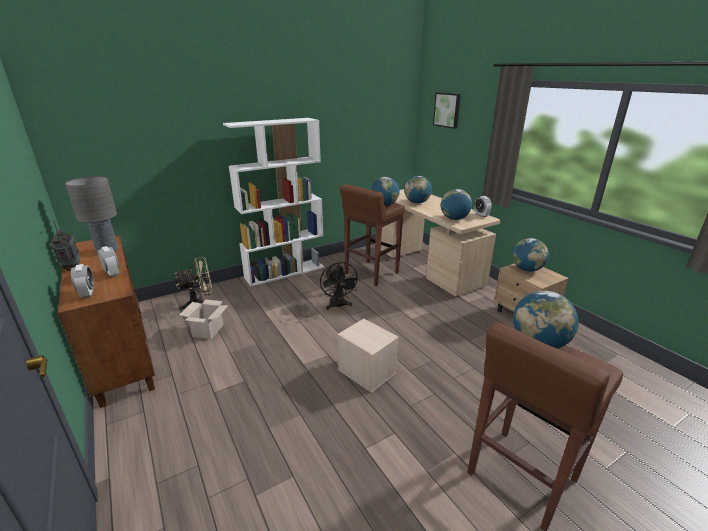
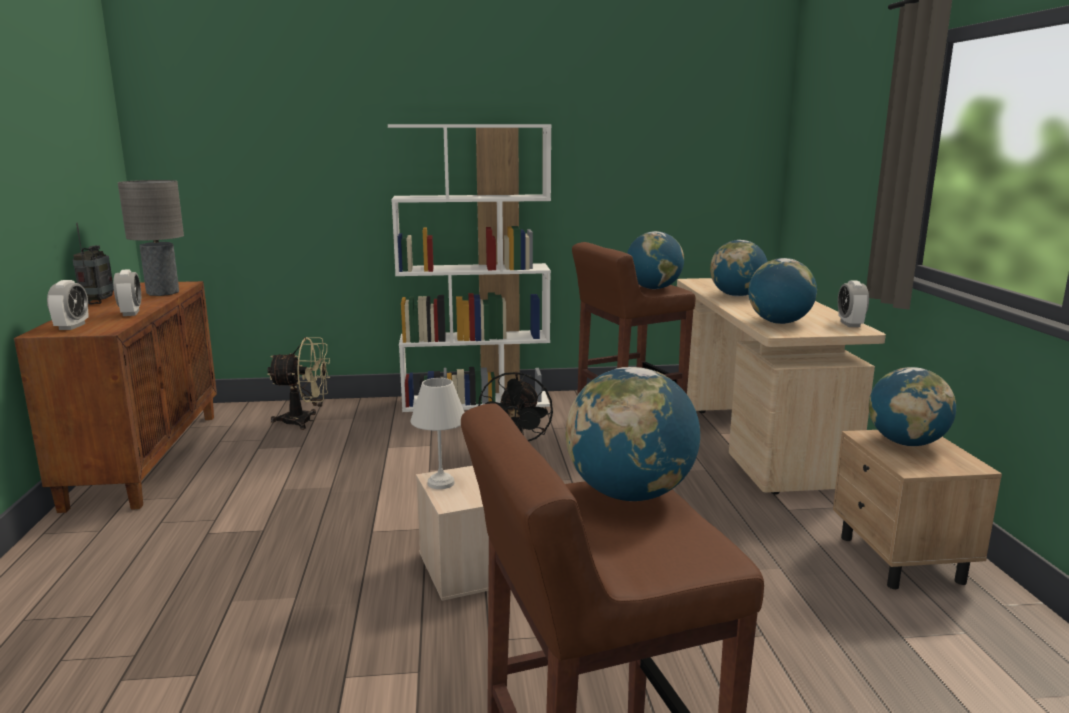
camera: 25 degrees right, 10 degrees down
(208, 330) = (282, 454): cardboard box -> none
(355, 336) = (441, 482): none -> white table lamp
(447, 110) = (830, 116): picture -> none

